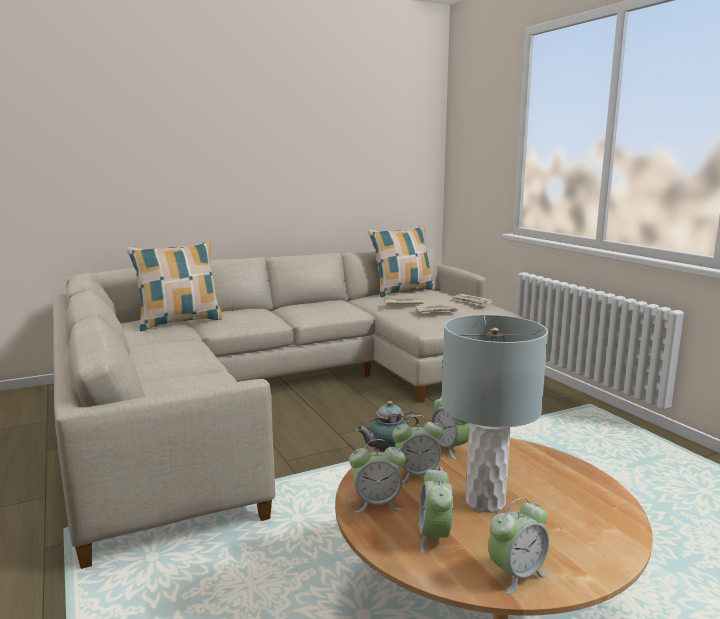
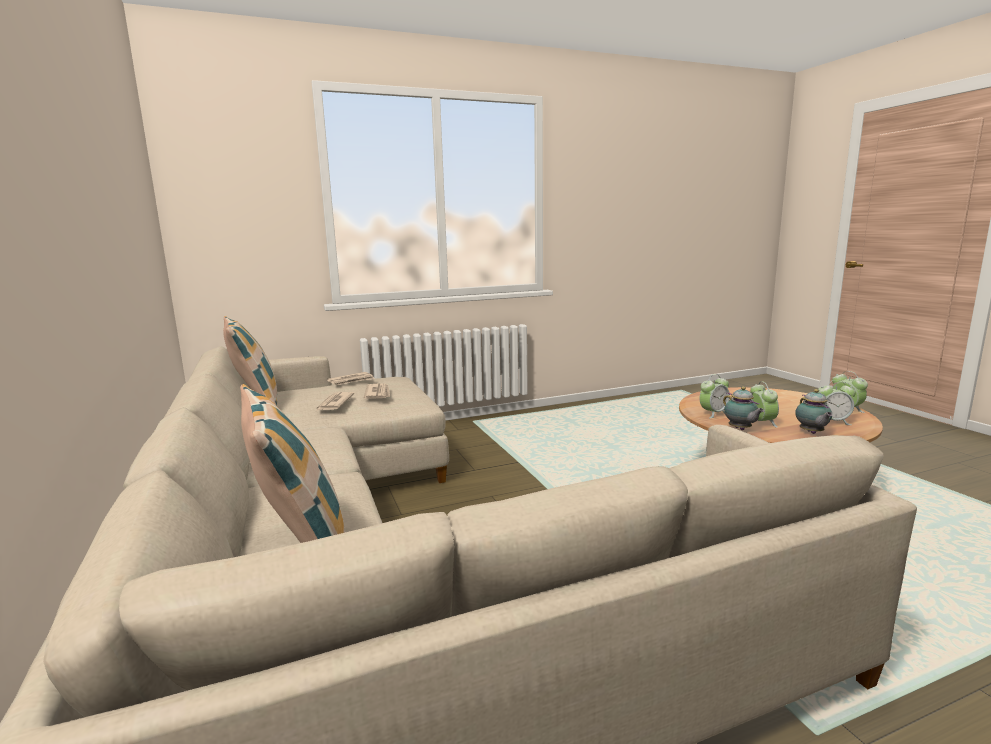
camera: 85 degrees left, 0 degrees up
(377, 504) = (811, 433): alarm clock -> teapot
(486, 502) = (779, 410): grey table lamp -> none

